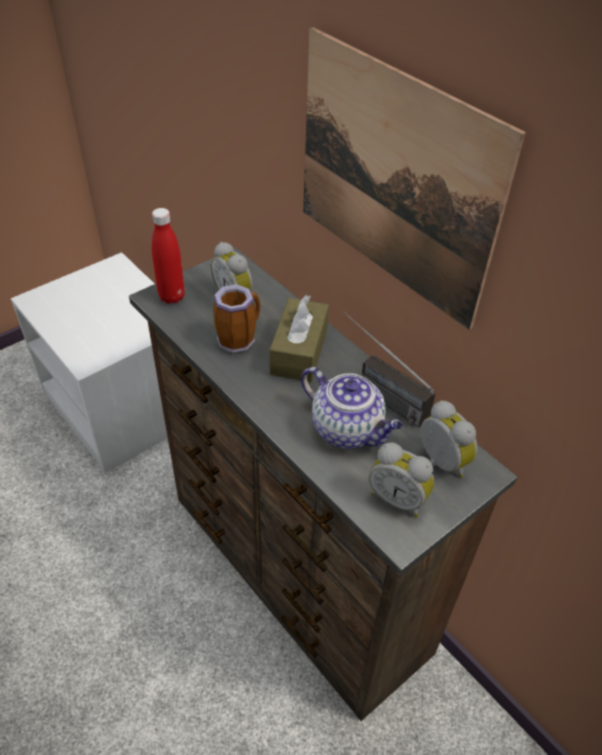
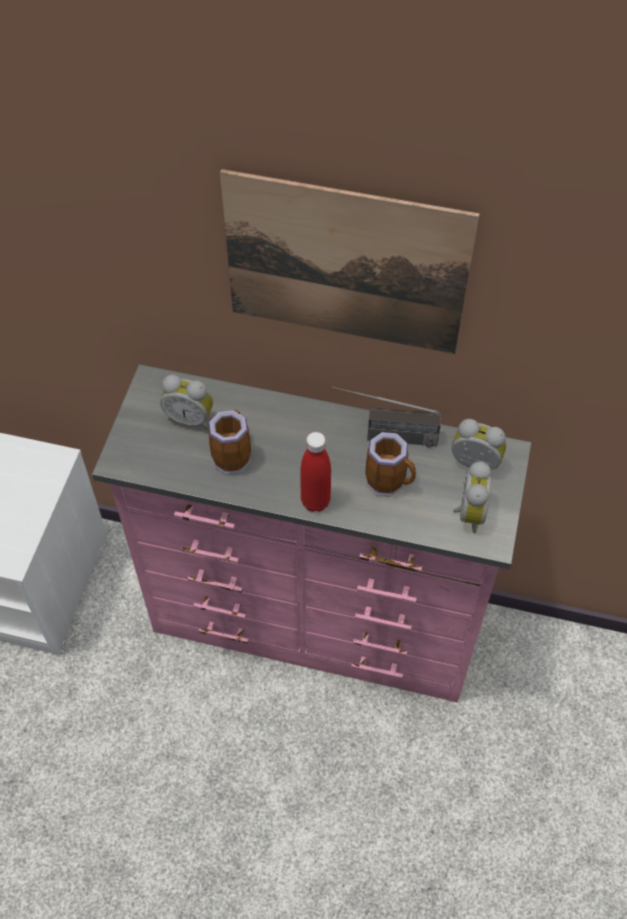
camera: 35 degrees left, 10 degrees up
(172, 297) = (133, 451): red bottle -> red bottle (315, 501)
(294, 575) = (315, 626): brown dresser -> pink dresser
(299, 351) = (291, 436): brown tissue box -> none
(348, 430) = (389, 482): teapot -> mug
(398, 498) = (468, 513): alarm clock -> alarm clock turned 75 degrees counterclockwise

